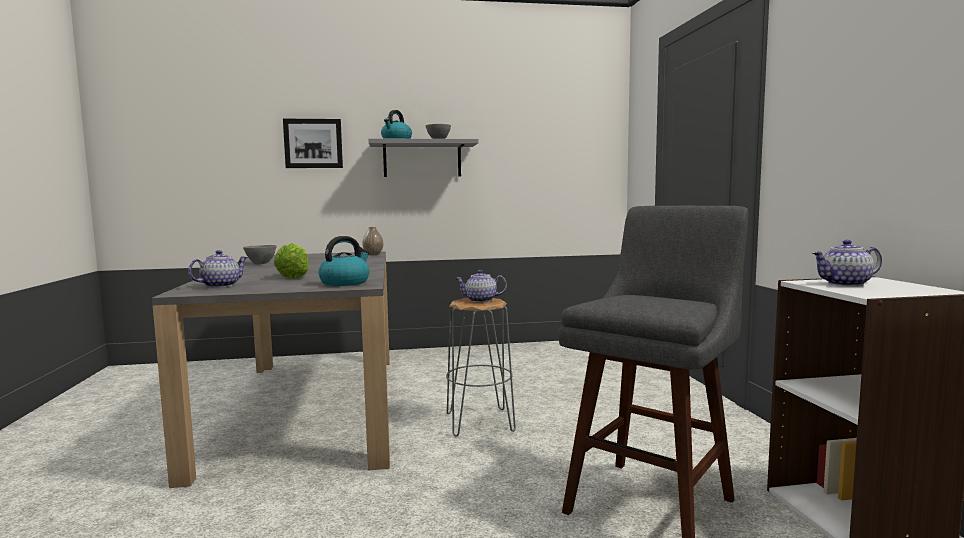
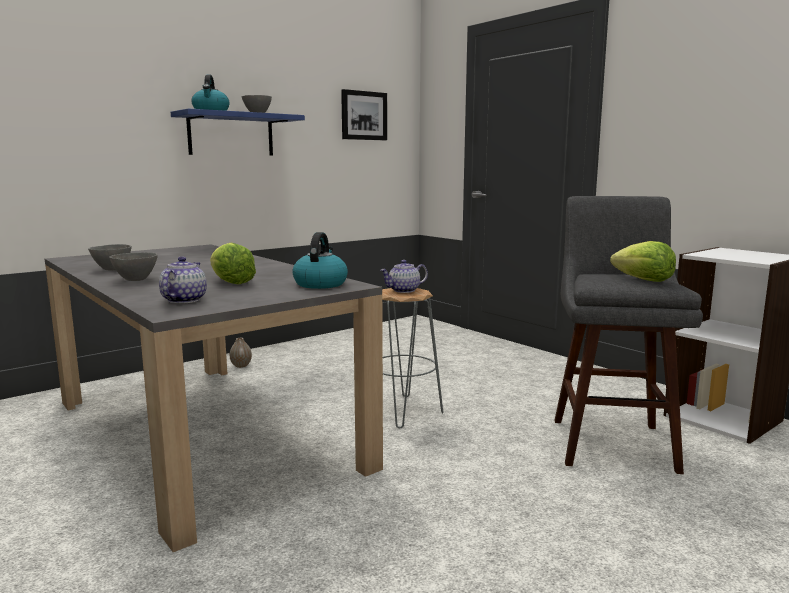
camera: 30 degrees left, 5 degrees up
(247, 271) = (136, 280): none -> grey bowl
(313, 143) = (99, 109): picture -> picture (363, 115)
(373, 254) = (212, 248): vase -> vase (241, 366)
(422, 159) = (231, 135): grey shelf -> blue shelf
(657, 304) = (643, 280): none -> lettuce
(845, 284) = (724, 254): teapot -> none

